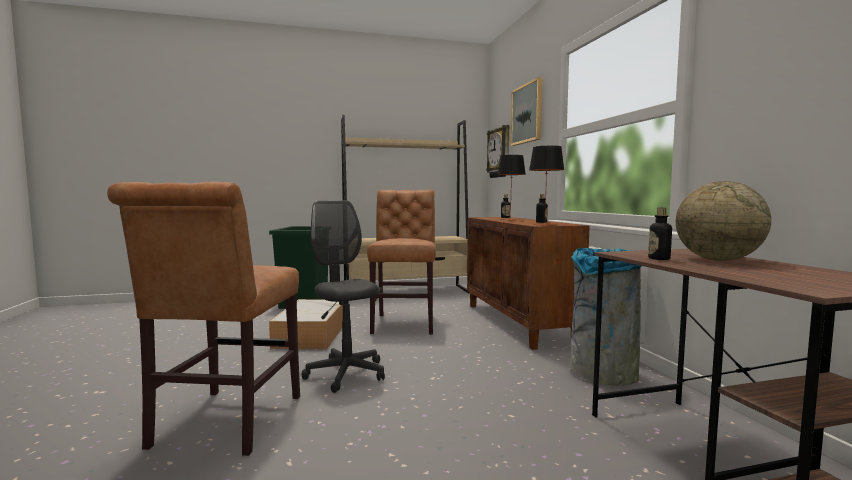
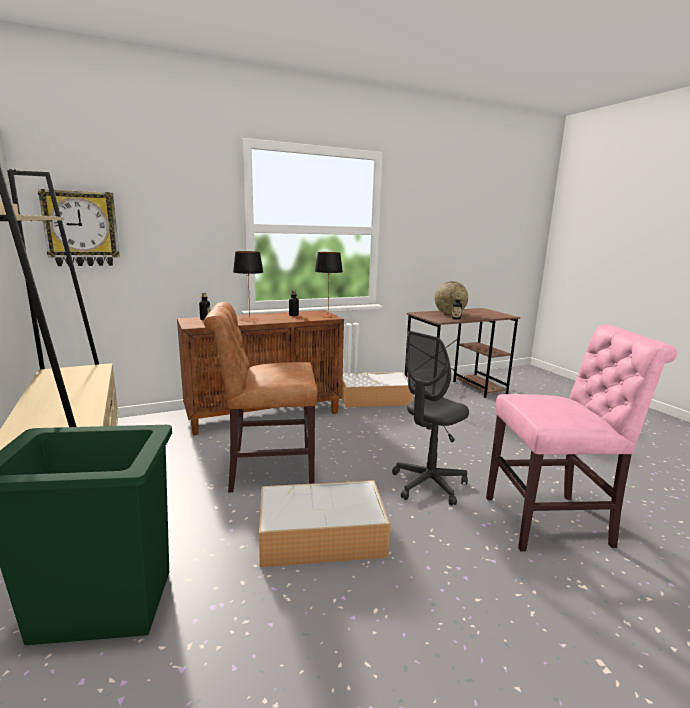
camera: 100 degrees left, 10 degrees up
(224, 425) = (553, 522): brown chair -> pink chair
(527, 113) = (168, 189): picture -> none
(602, 373) = (373, 398): grey trash can -> storage box

